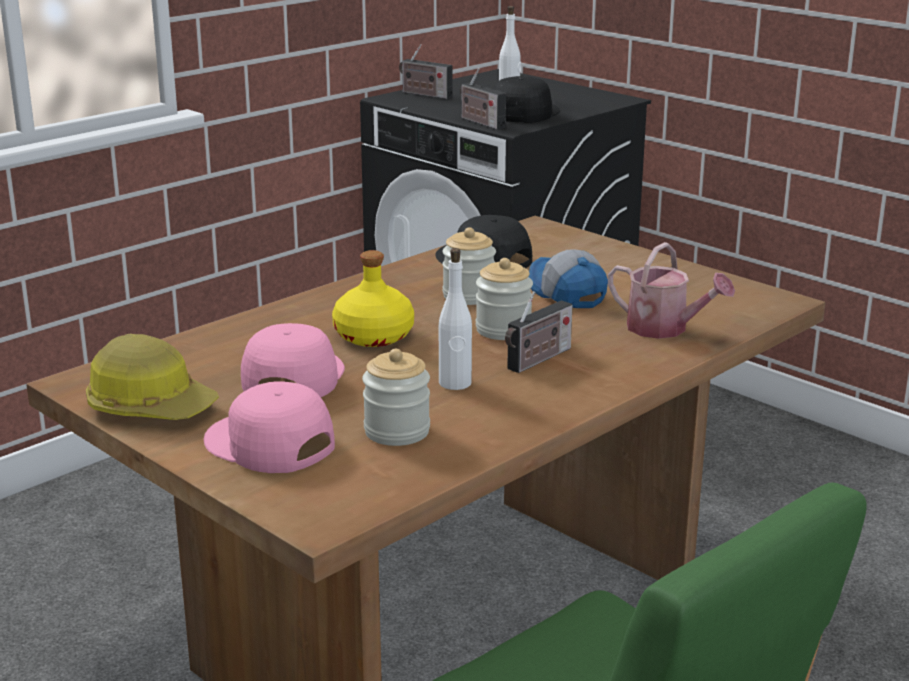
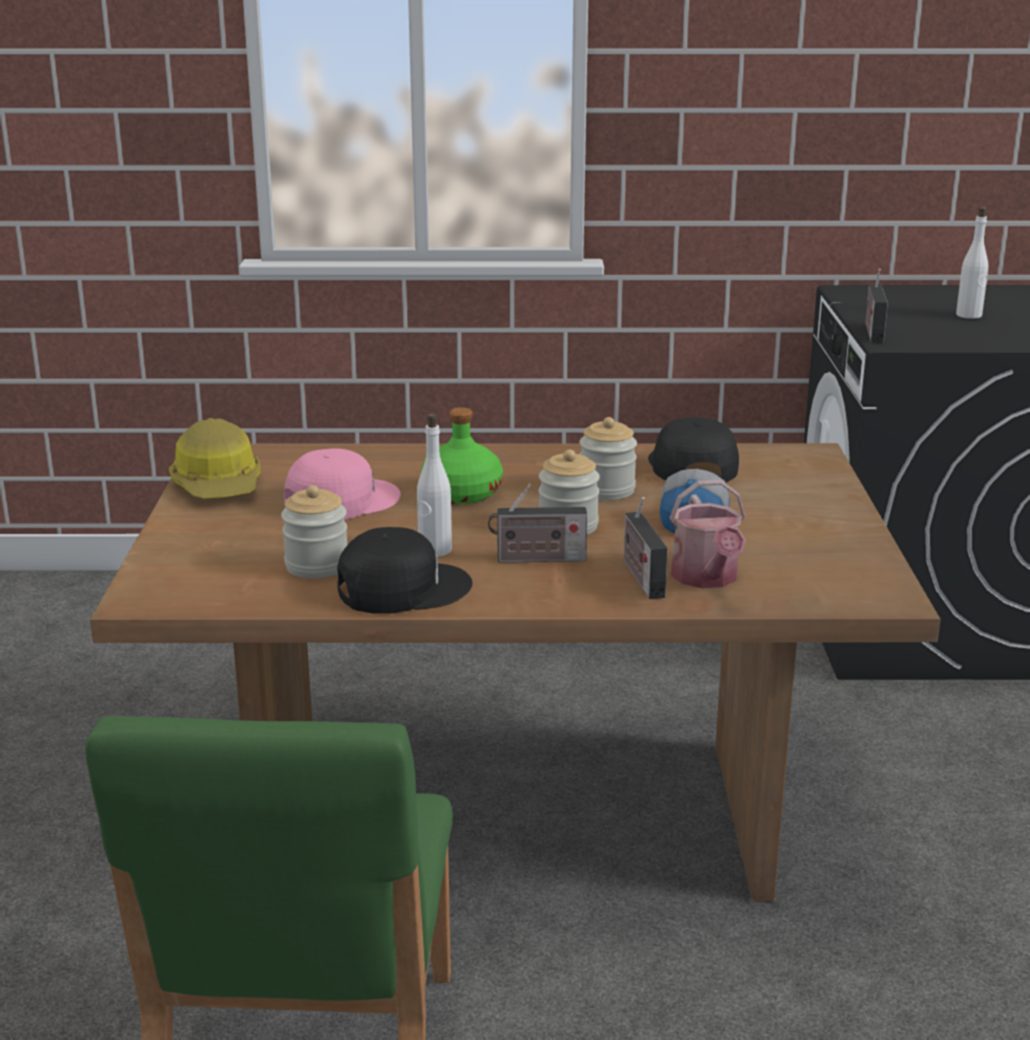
camera: 45 degrees right, 0 degrees up
(268, 444) = (225, 538): pink cap -> none
(372, 336) = (461, 493): yellow bottle -> green bottle
(424, 94) = (889, 294): radio -> radio (641, 577)
(522, 113) = (942, 332): black cap -> black cap (402, 588)

